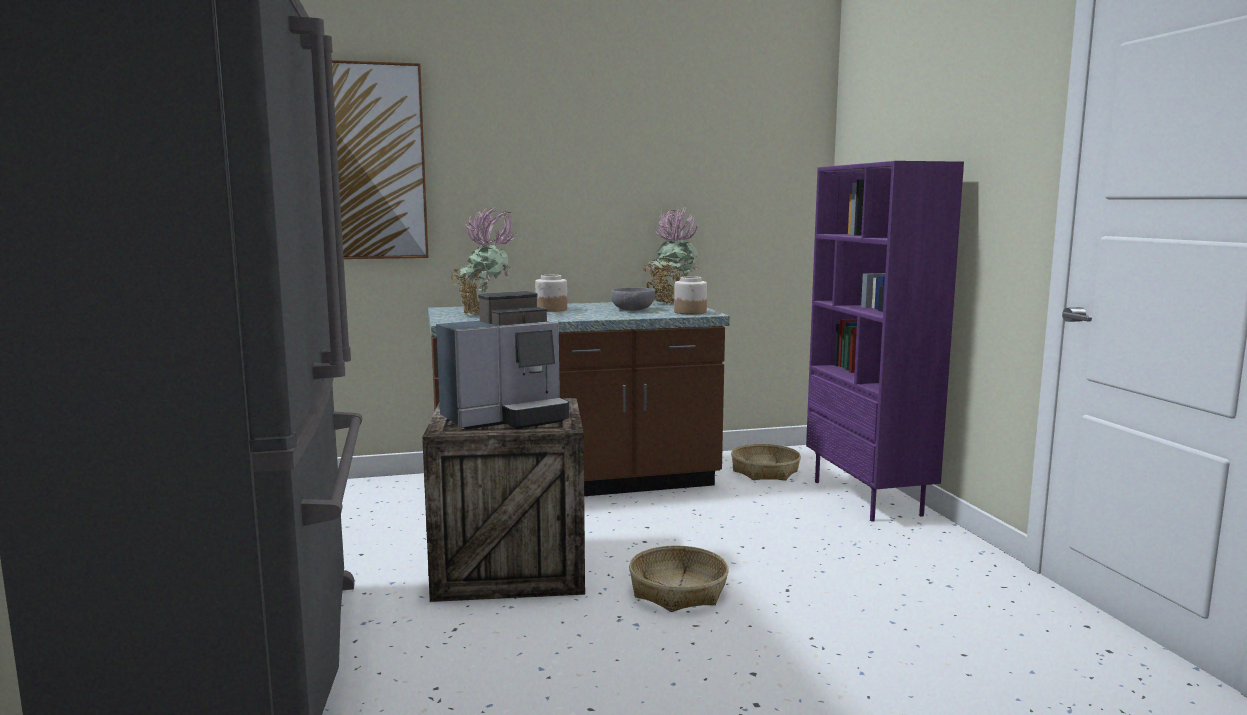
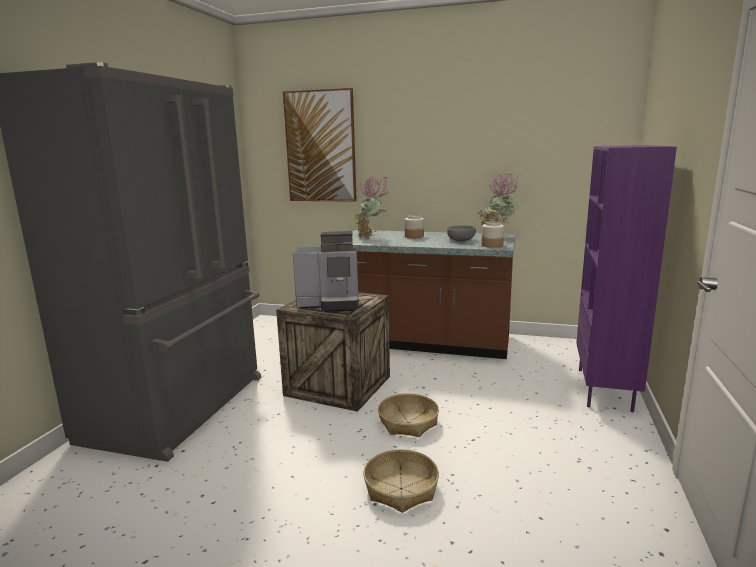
camera: 30 degrees right, 5 degrees up
(765, 471) = (551, 355): basket -> basket (401, 488)

